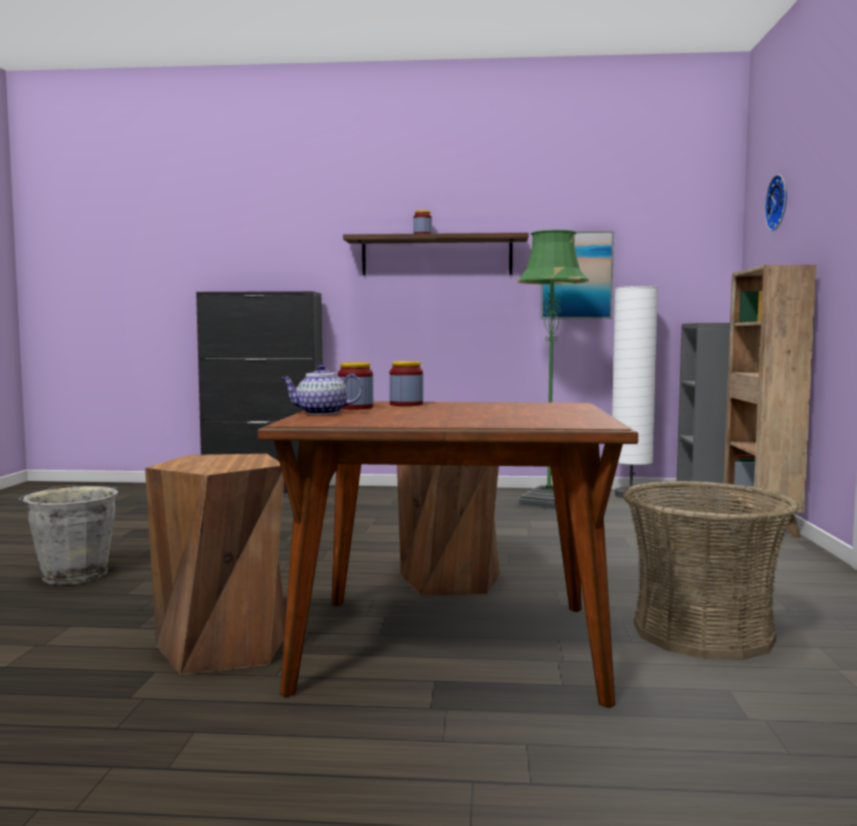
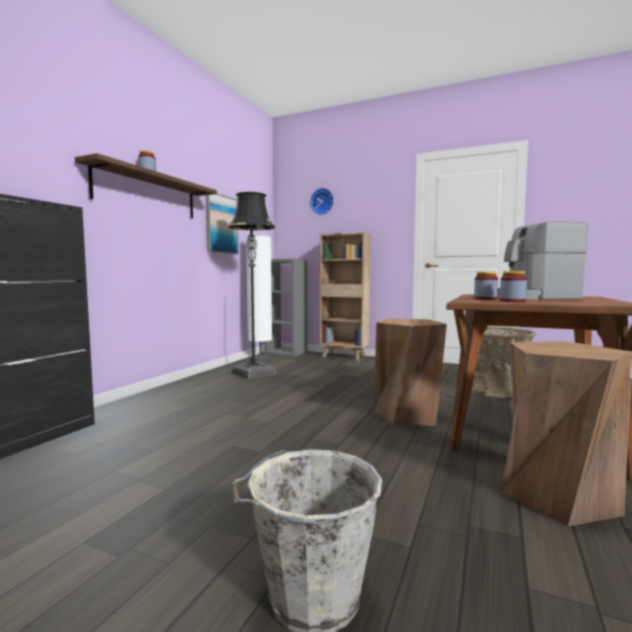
camera: 70 degrees left, 0 degrees up
(320, 413) = (559, 303): teapot -> none
(469, 411) = (531, 298): none -> coffee machine
(548, 503) = (253, 373): green floor lamp -> black floor lamp

